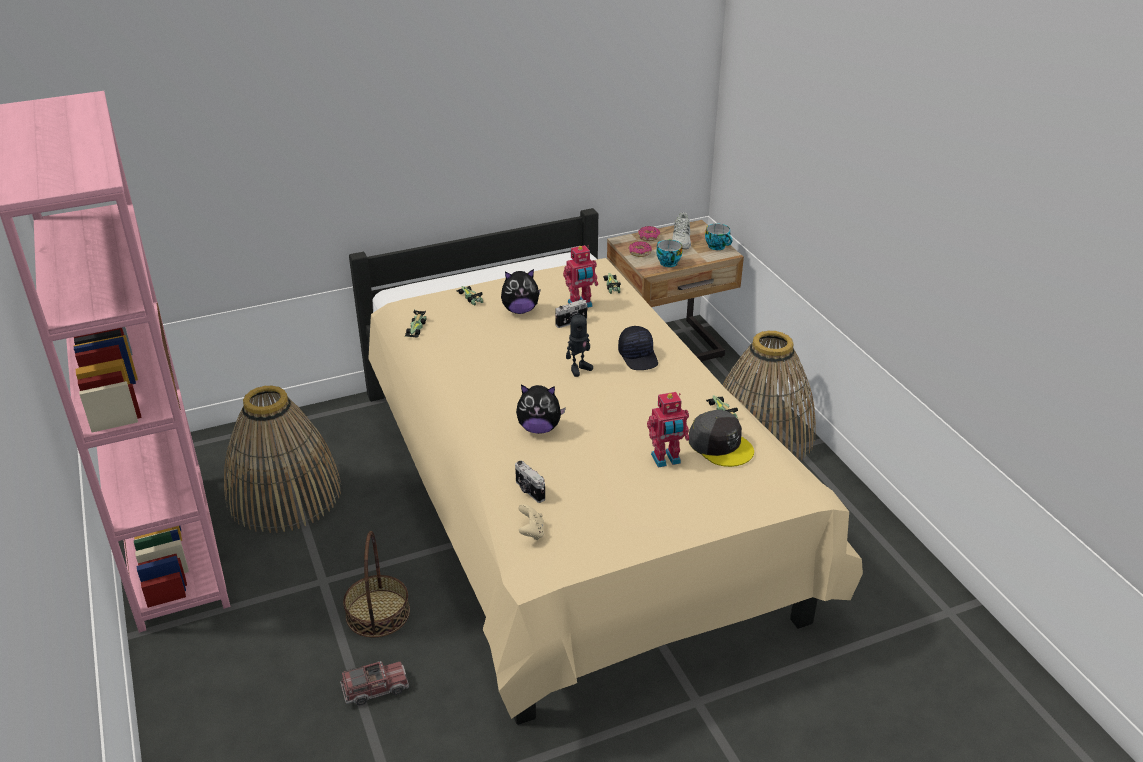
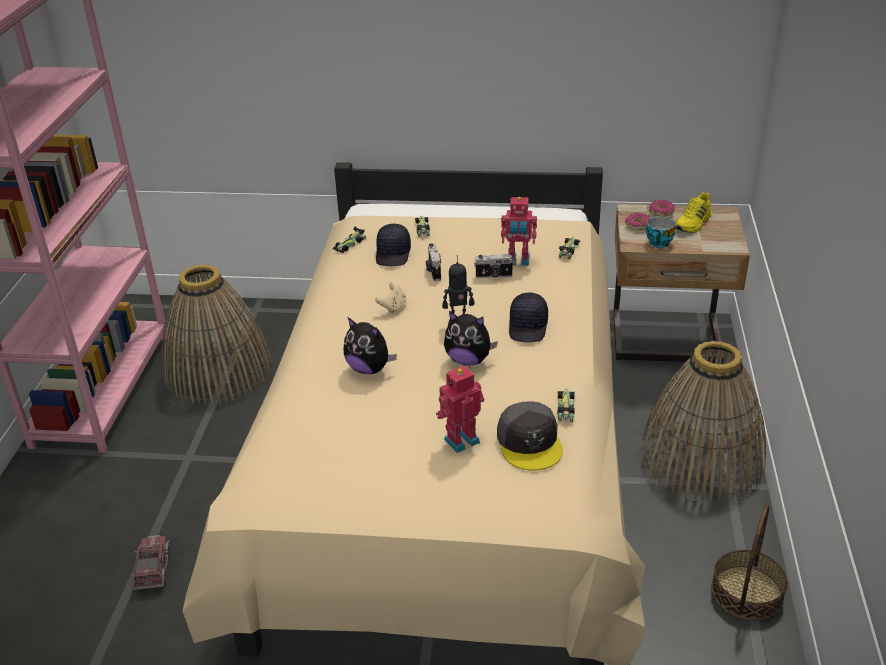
camera: 30 degrees right, 0 degrees up
(375, 689) = (153, 569): toy truck -> toy truck turned 105 degrees counterclockwise
(378, 613) = (207, 503): basket -> basket (747, 592)
(466, 326) = (393, 254): none -> black cap
(520, 310) = (456, 251): plush toy -> plush toy (468, 360)
(529, 491) = (305, 425): camera -> camera (433, 271)
(531, 532) = (271, 465): beige game controller -> beige game controller (392, 307)
(666, 460) = (460, 439): toy robot -> toy robot turned 135 degrees clockwise
(681, 240) = (693, 223): white shoe -> yellow shoe
(718, 246) = (729, 238): cup -> none

